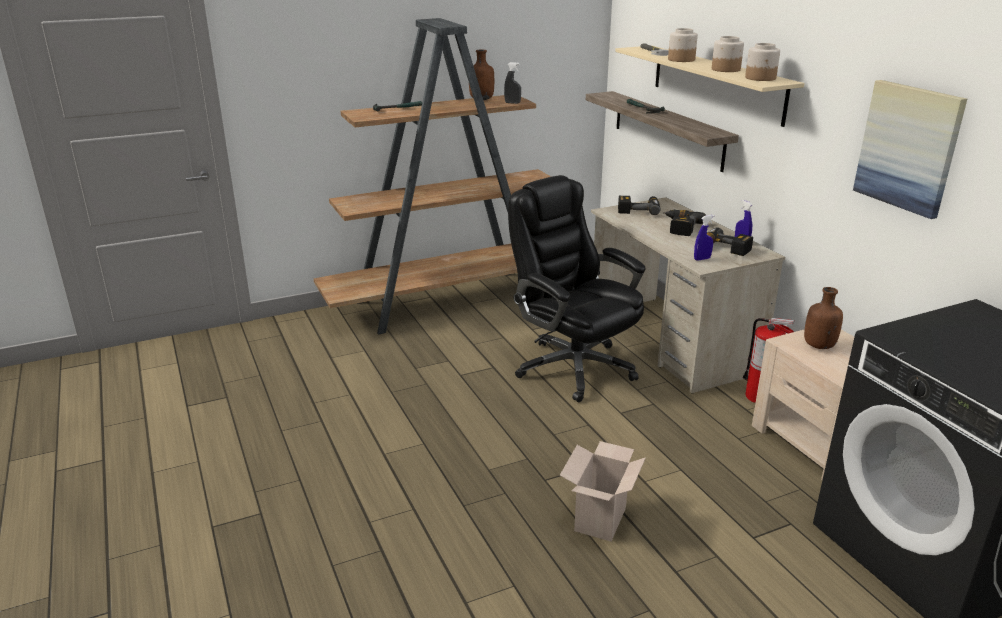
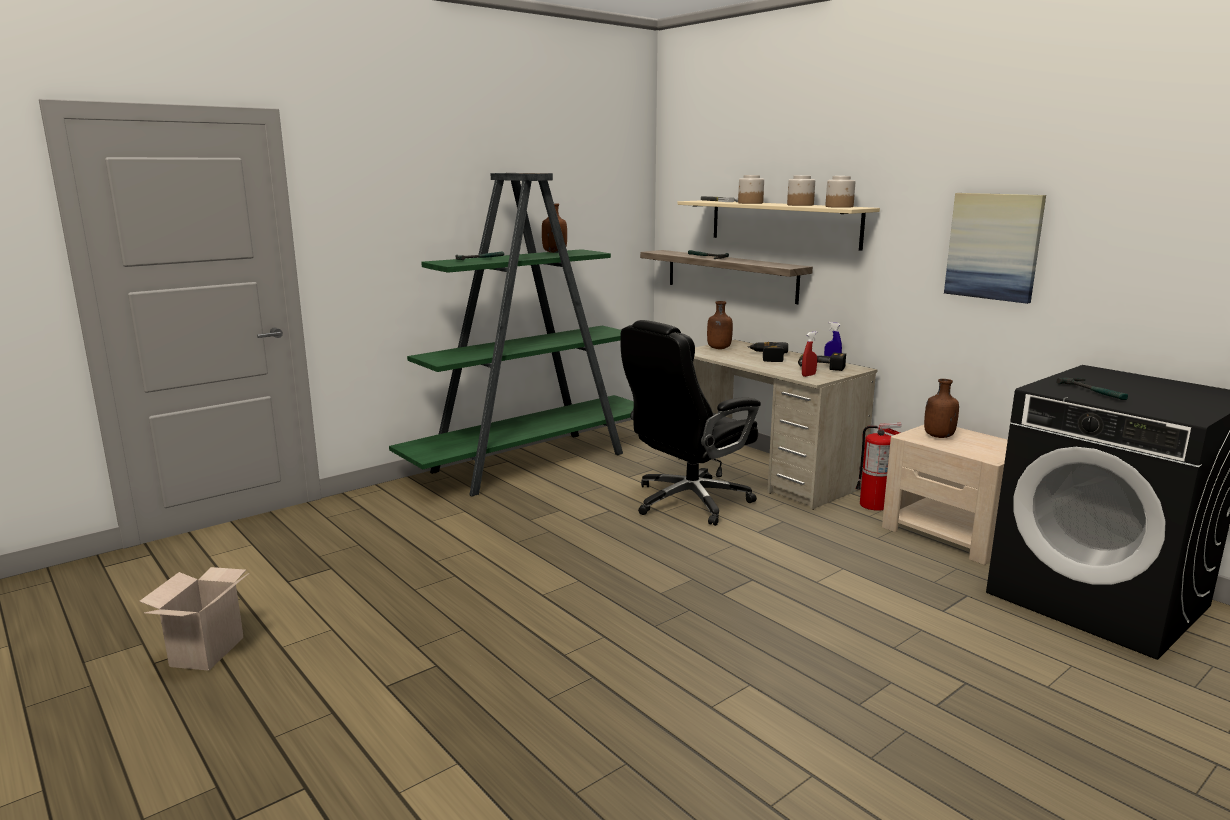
camera: 15 degrees left, 10 degrees down
(452, 301) = (532, 462): brown bookcase -> green bookcase
(512, 103) = (588, 253): grey spray bottle -> none
(573, 367) = (688, 501): black office chair -> black office chair turned 75 degrees counterclockwise
(599, 517) = (794, 616): cardboard box -> cardboard box (207, 650)
(638, 209) = (718, 348): power drill -> brown bottle
(702, 259) = (808, 375): blue spray bottle -> red spray bottle
(942, 349) = (1094, 392): none -> hammer

